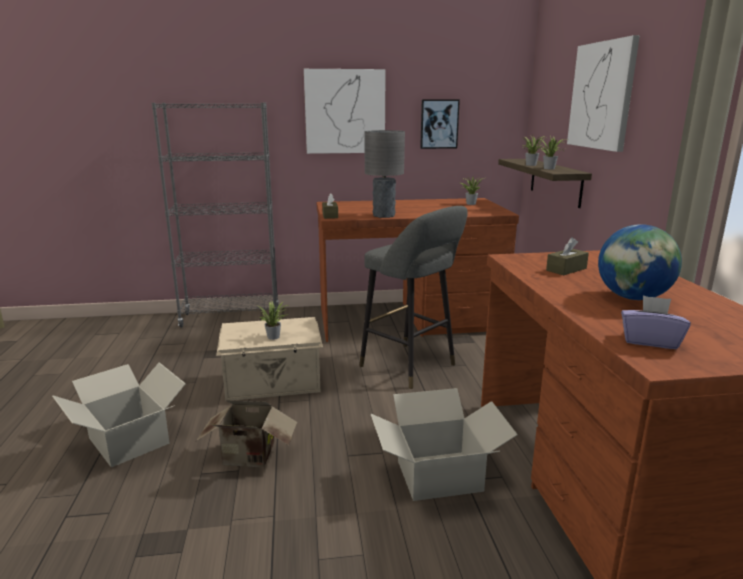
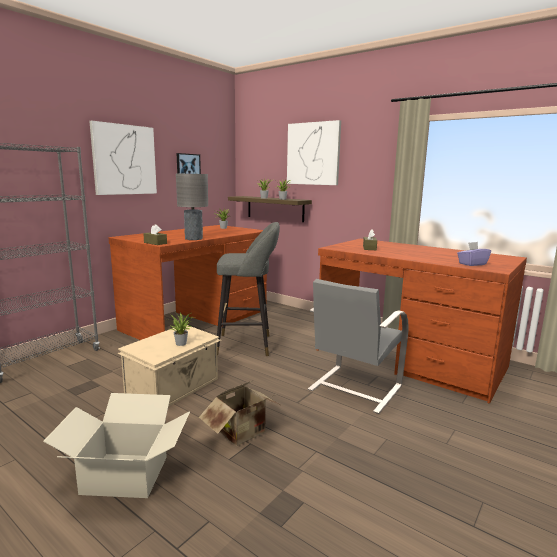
camera: 45 degrees left, 5 degrees down
(438, 475) = (353, 388): cardboard box -> grey chair
(633, 298) = (423, 253): globe -> none

